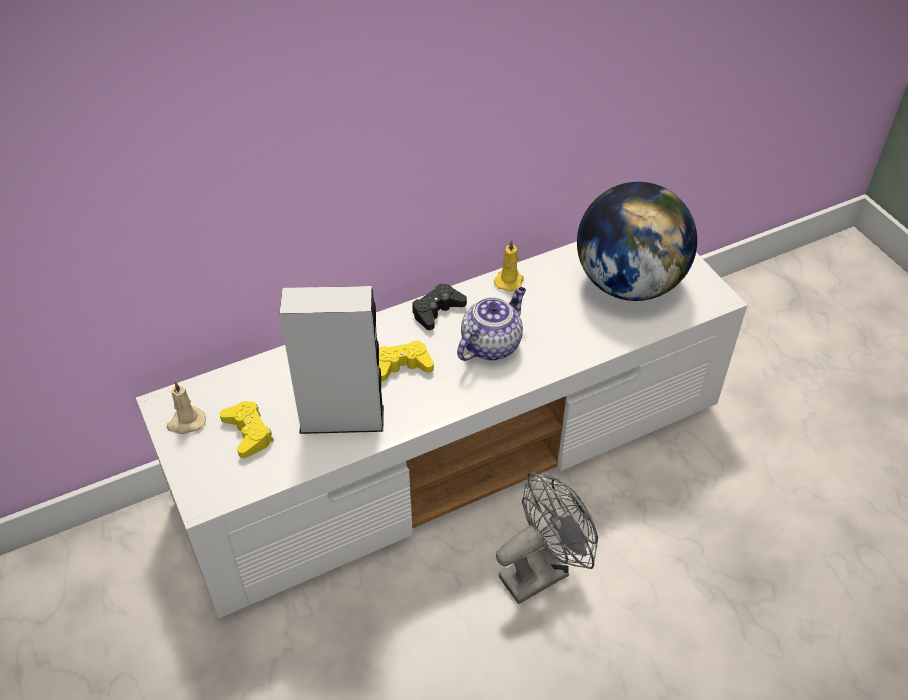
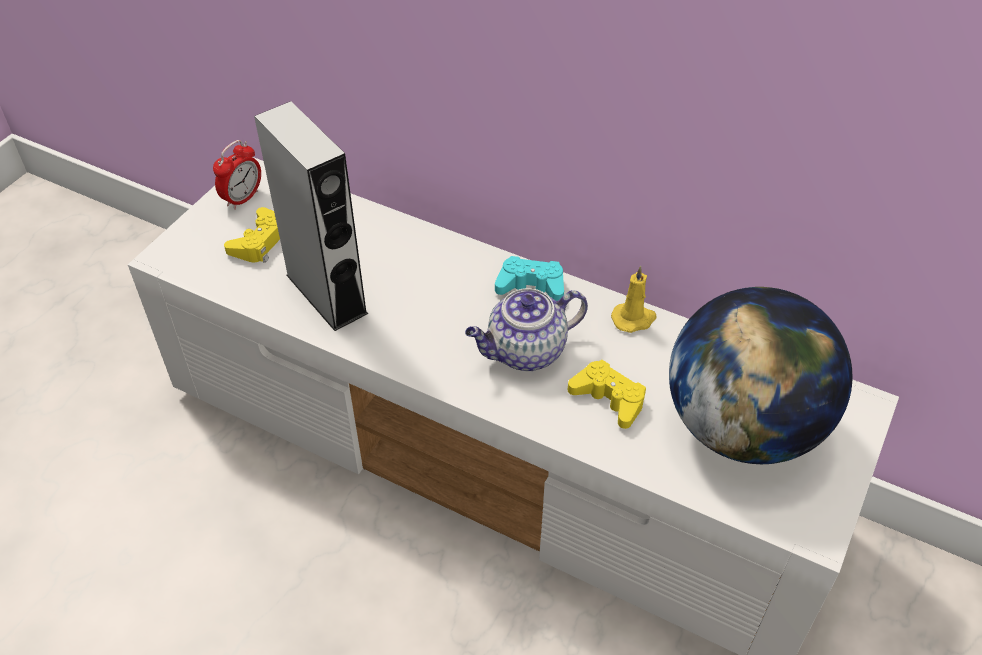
camera: 55 degrees right, 0 degrees up
(186, 422) = (243, 198): beige candle -> alarm clock
(403, 366) = (432, 300): yellow game controller -> yellow game controller (609, 399)
(437, 311) = (531, 286): black game controller -> turquoise game controller
(491, 344) = (525, 352): teapot -> teapot turned 150 degrees clockwise
(542, 570) = (405, 617): grey fan -> none

